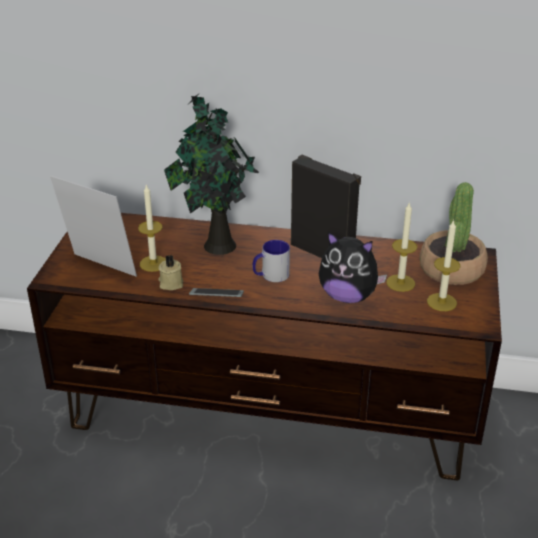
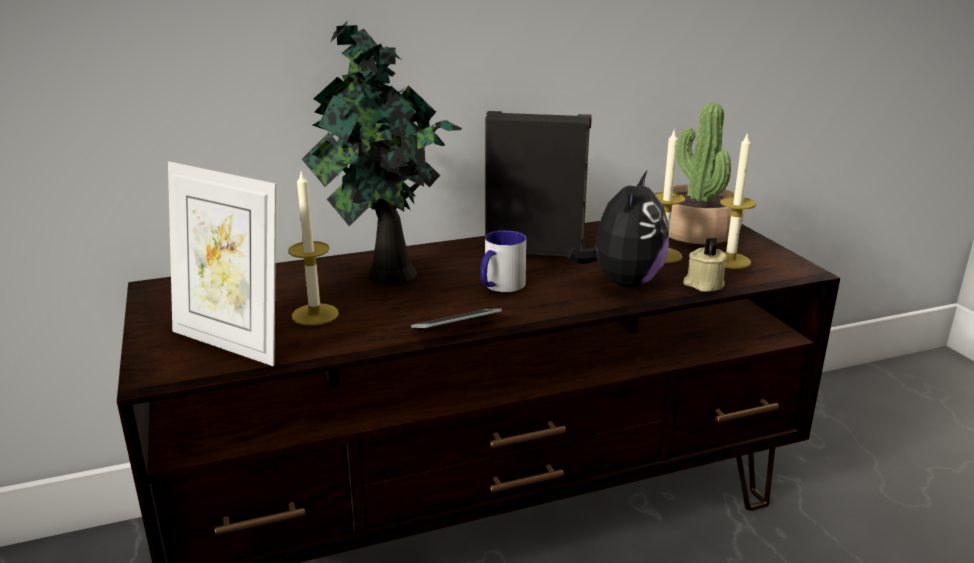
camera: 30 degrees left, 10 degrees down
(100, 269) = (232, 342): picture frame -> picture frame turned 150 degrees counterclockwise
(170, 283) = (368, 329): beige candle -> beige candle (703, 284)
(348, 296) = (623, 282): plush toy -> plush toy turned 60 degrees counterclockwise

